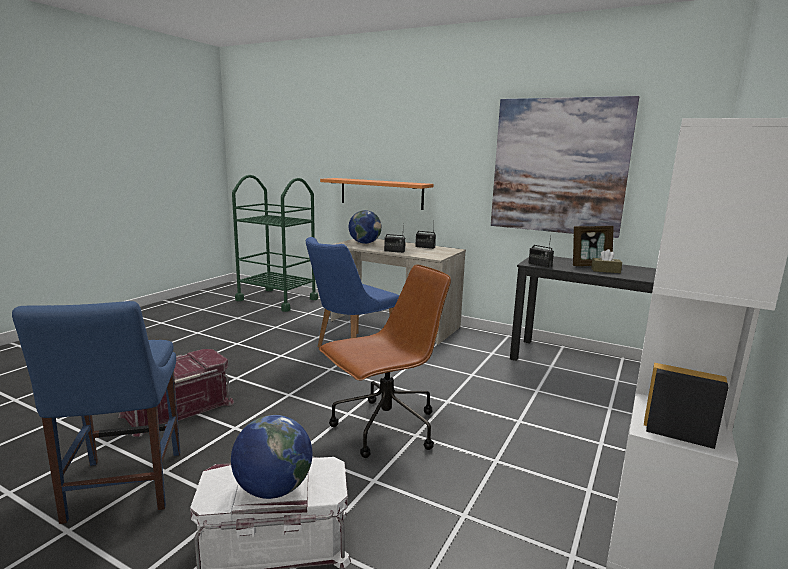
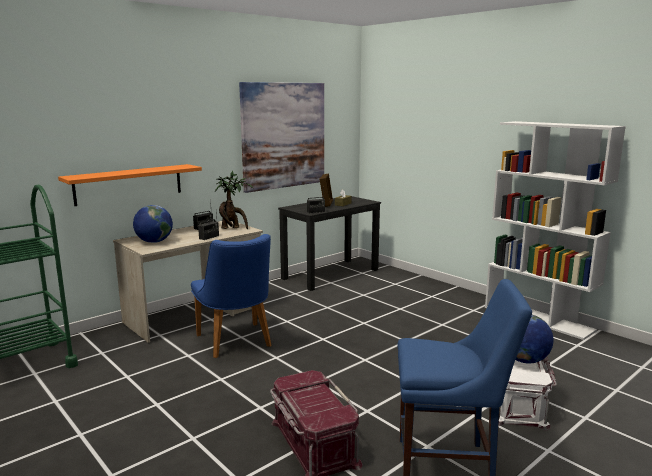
camera: 70 degrees left, 0 degrees up
(384, 429) = (394, 349): brown office chair -> none
(434, 253) = (233, 228): none -> potted plant

